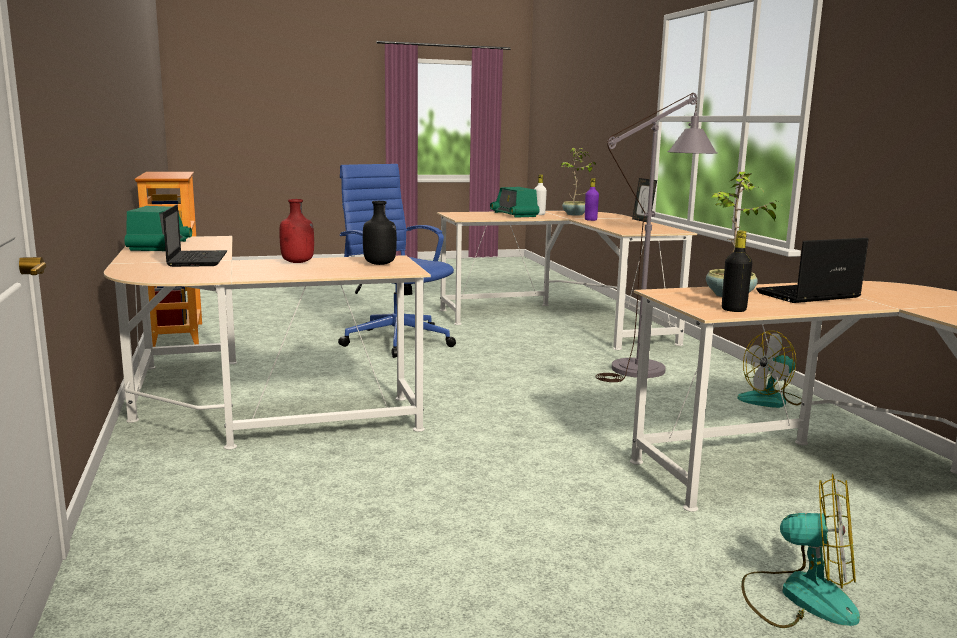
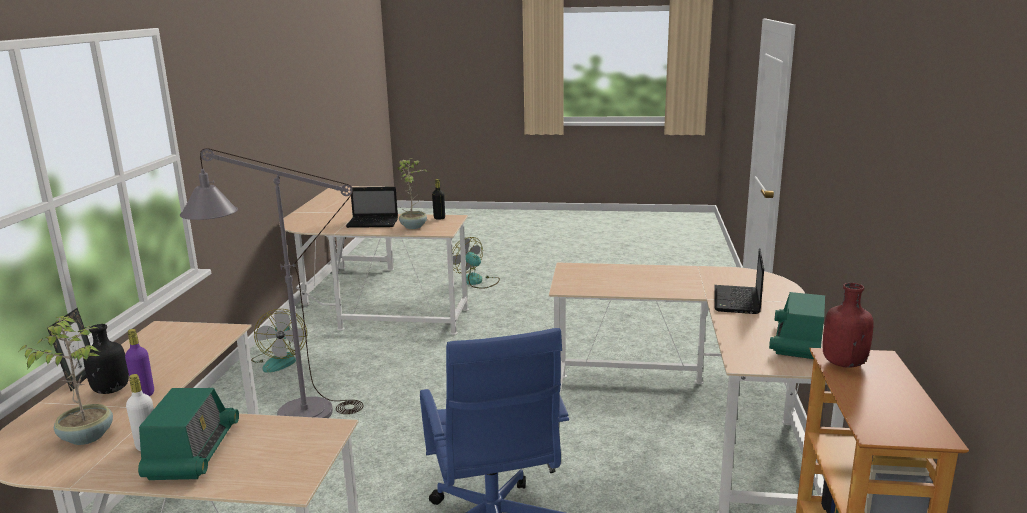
camera: 155 degrees left, 5 degrees up
(298, 262) = (648, 288): red bottle -> red bottle (842, 363)
(380, 264) = (583, 279): black bottle -> black bottle (111, 390)
(771, 400) = (280, 360): fan -> fan turned 75 degrees clockwise

